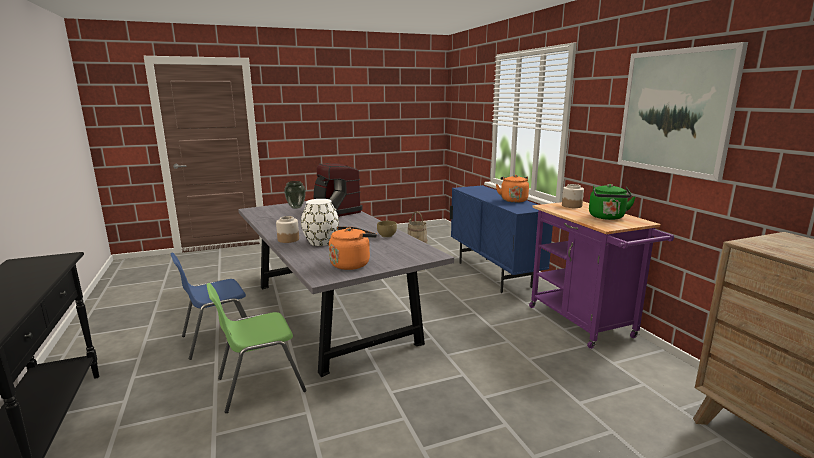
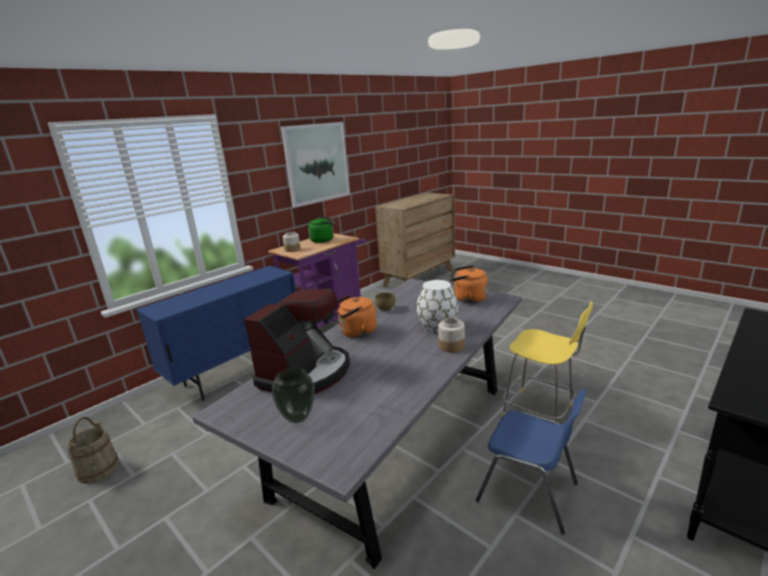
camera: 115 degrees left, 5 degrees up
(259, 384) = (540, 413): green chair -> yellow stool
(513, 200) = (234, 281): orange kettle -> orange kettle (356, 332)

